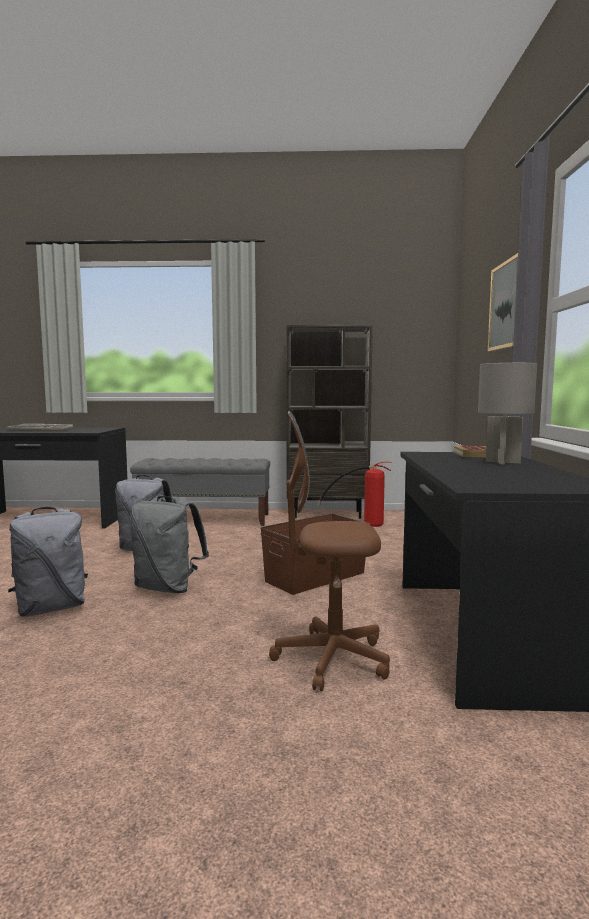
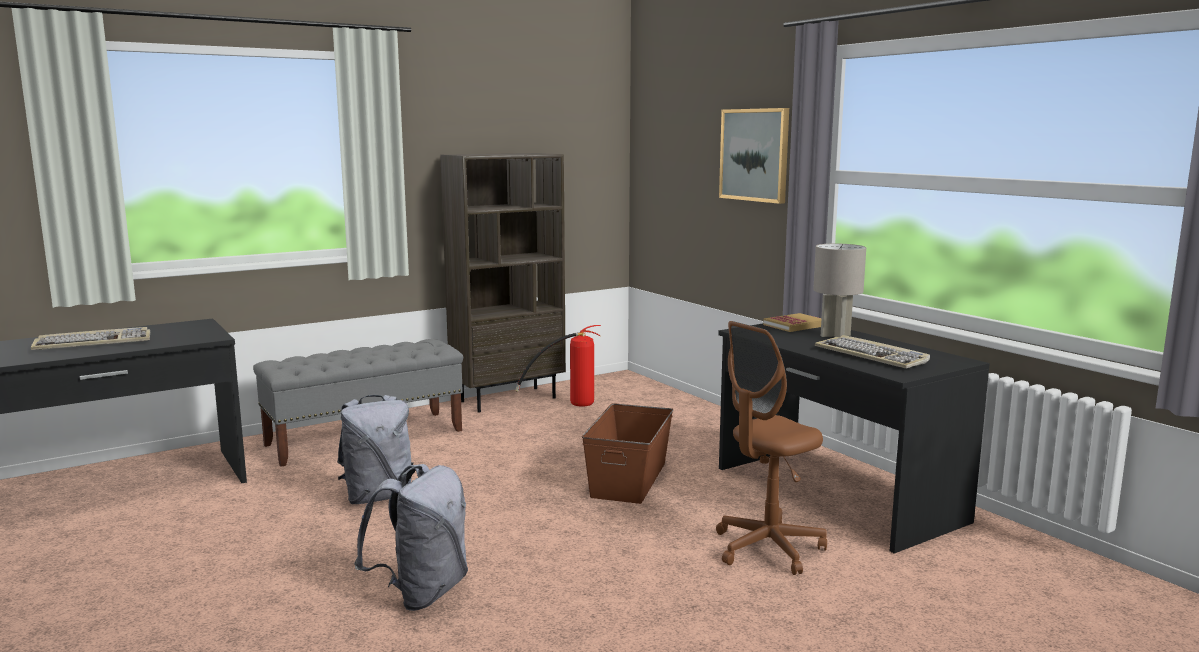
camera: 35 degrees left, 5 degrees up
(168, 588) = (506, 533): grey backpack -> none
(493, 475) = (872, 356): none -> keyboard

